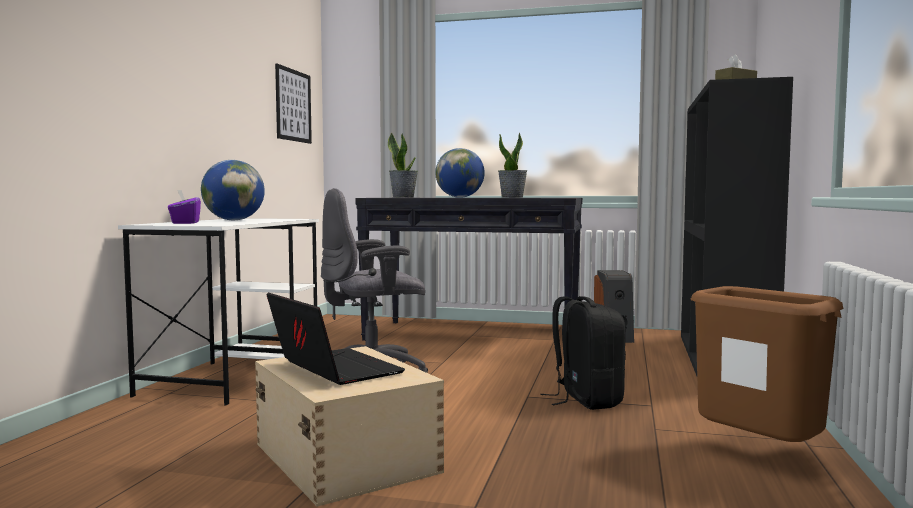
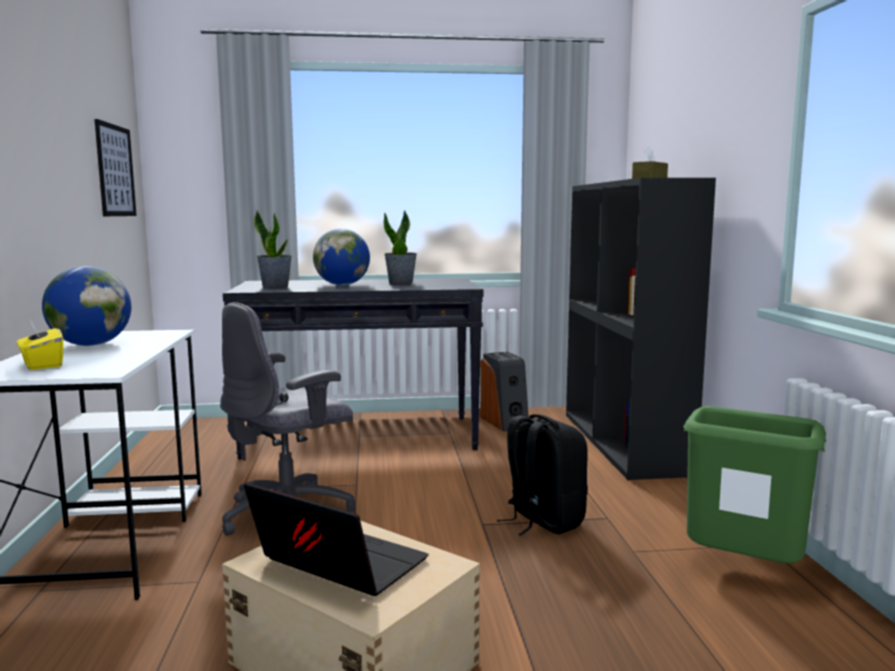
camera: 20 degrees left, 5 degrees up
(185, 223) = (42, 365): purple tissue box -> yellow tissue box
(759, 455) = (743, 571): brown trash can -> green trash can

